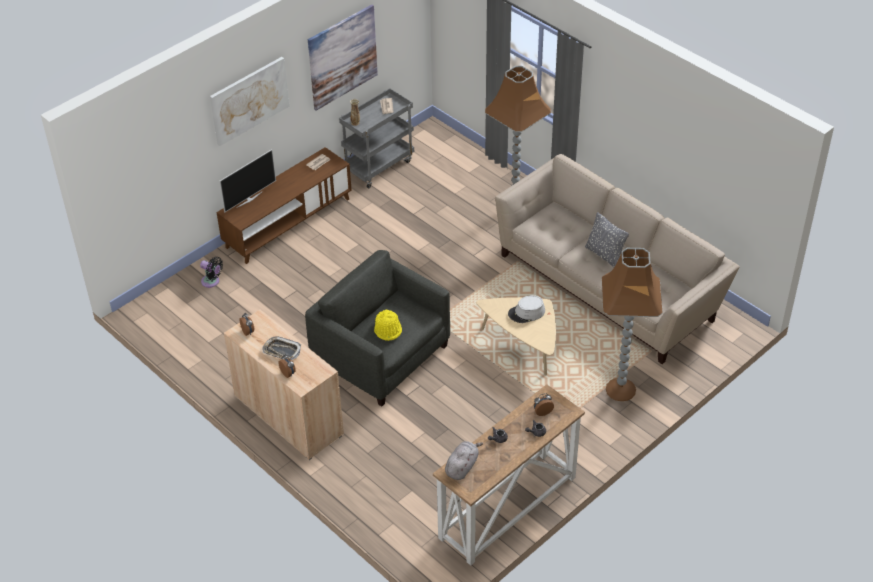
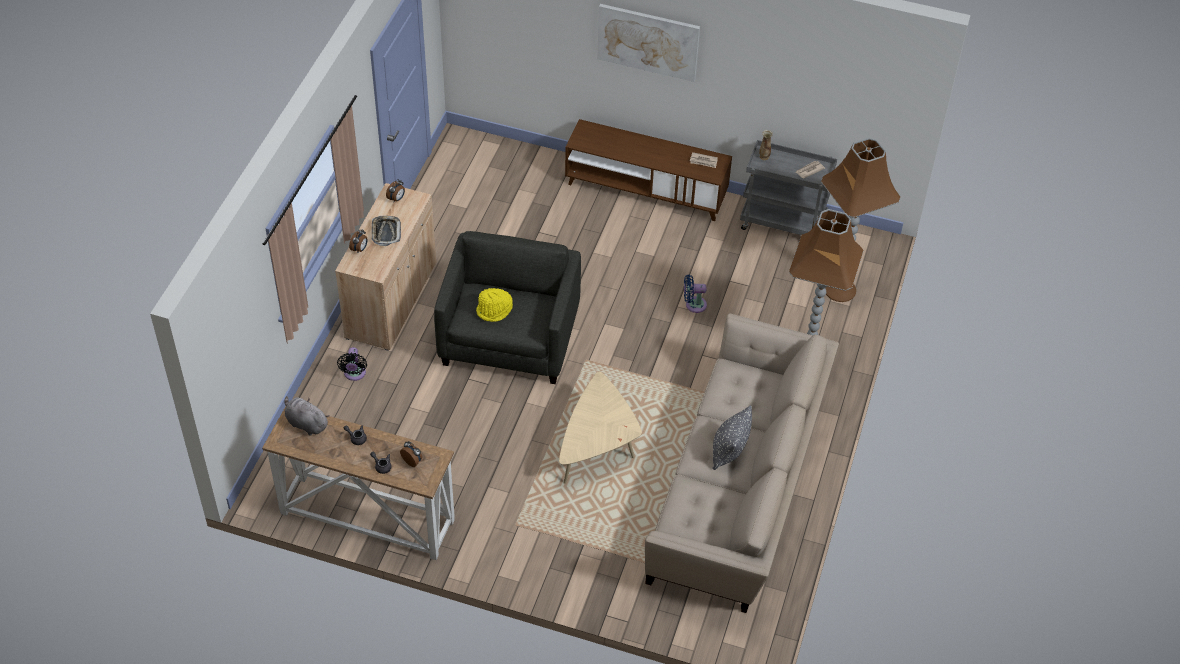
camera: 60 degrees right, 5 degrees up
(212, 282) = (527, 171): black fan -> black fan (354, 374)
(249, 199) = (613, 133): television -> none
(342, 57) = (782, 82): picture -> none
(422, 241) = (693, 304): none -> blue fan
(462, 467) = (306, 423): grey plush toy -> grey plush toy turned 150 degrees counterclockwise
(526, 313) = (608, 420): grey hat -> none
(621, 390) = (583, 558): brown floor lamp -> brown floor lamp (839, 290)

